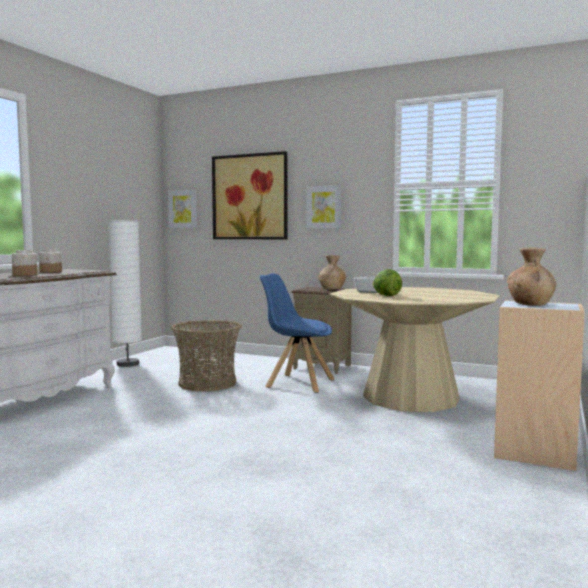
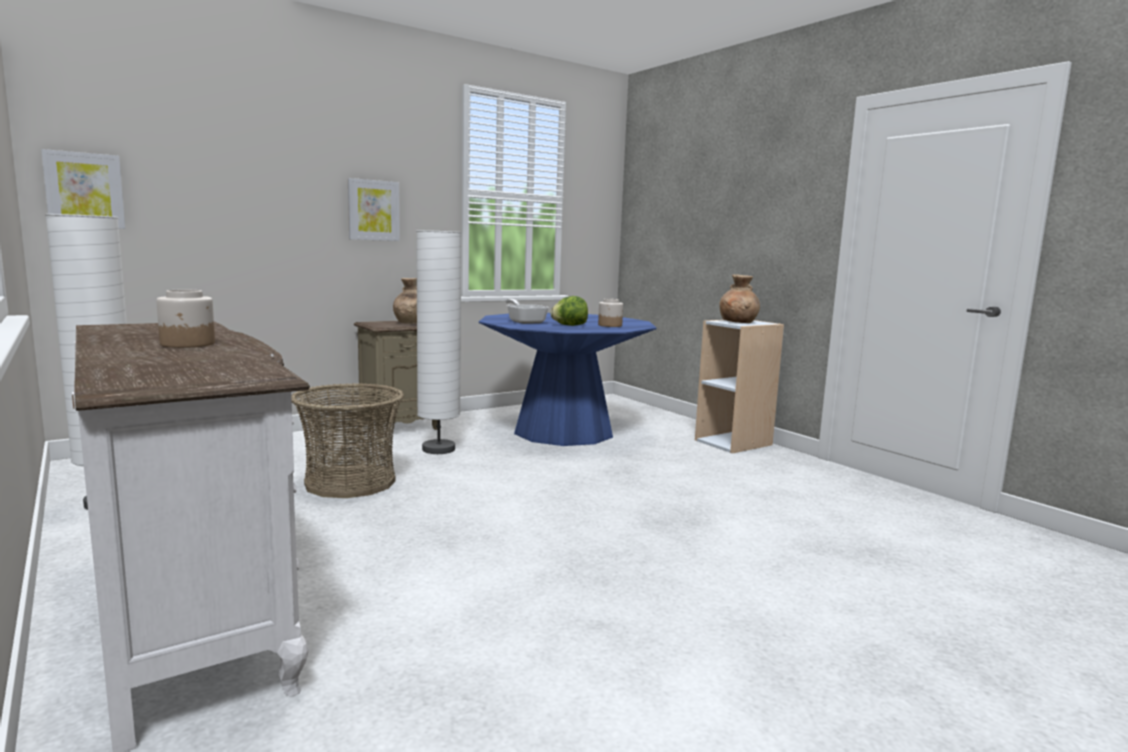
camera: 60 degrees left, 5 degrees up
(51, 271) = (134, 333): jar -> jar (610, 325)
(250, 197) = (245, 183): picture -> none
(297, 383) = (438, 449): blue chair -> white floor lamp
(411, 397) = (563, 431): beige dining table -> blue dining table

